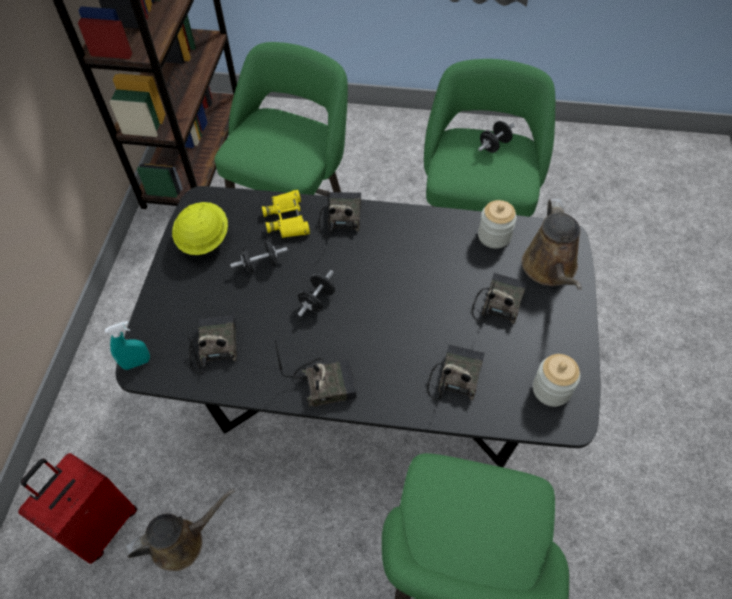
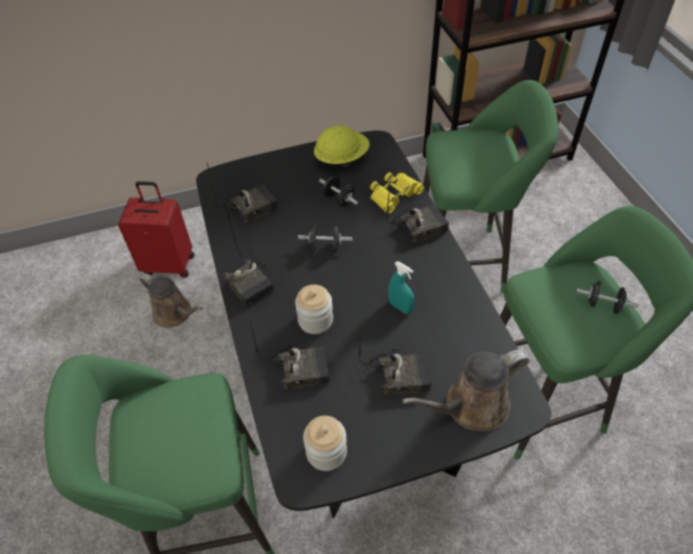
camera: 65 degrees right, 5 degrees down
(136, 363) = (218, 175): turquoise spray bottle -> turquoise spray bottle (400, 307)
(494, 236) = (480, 344): jar -> jar (315, 320)

